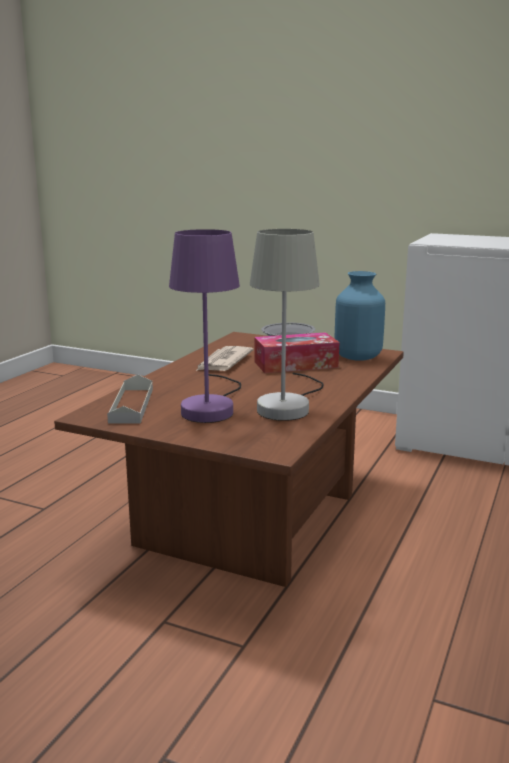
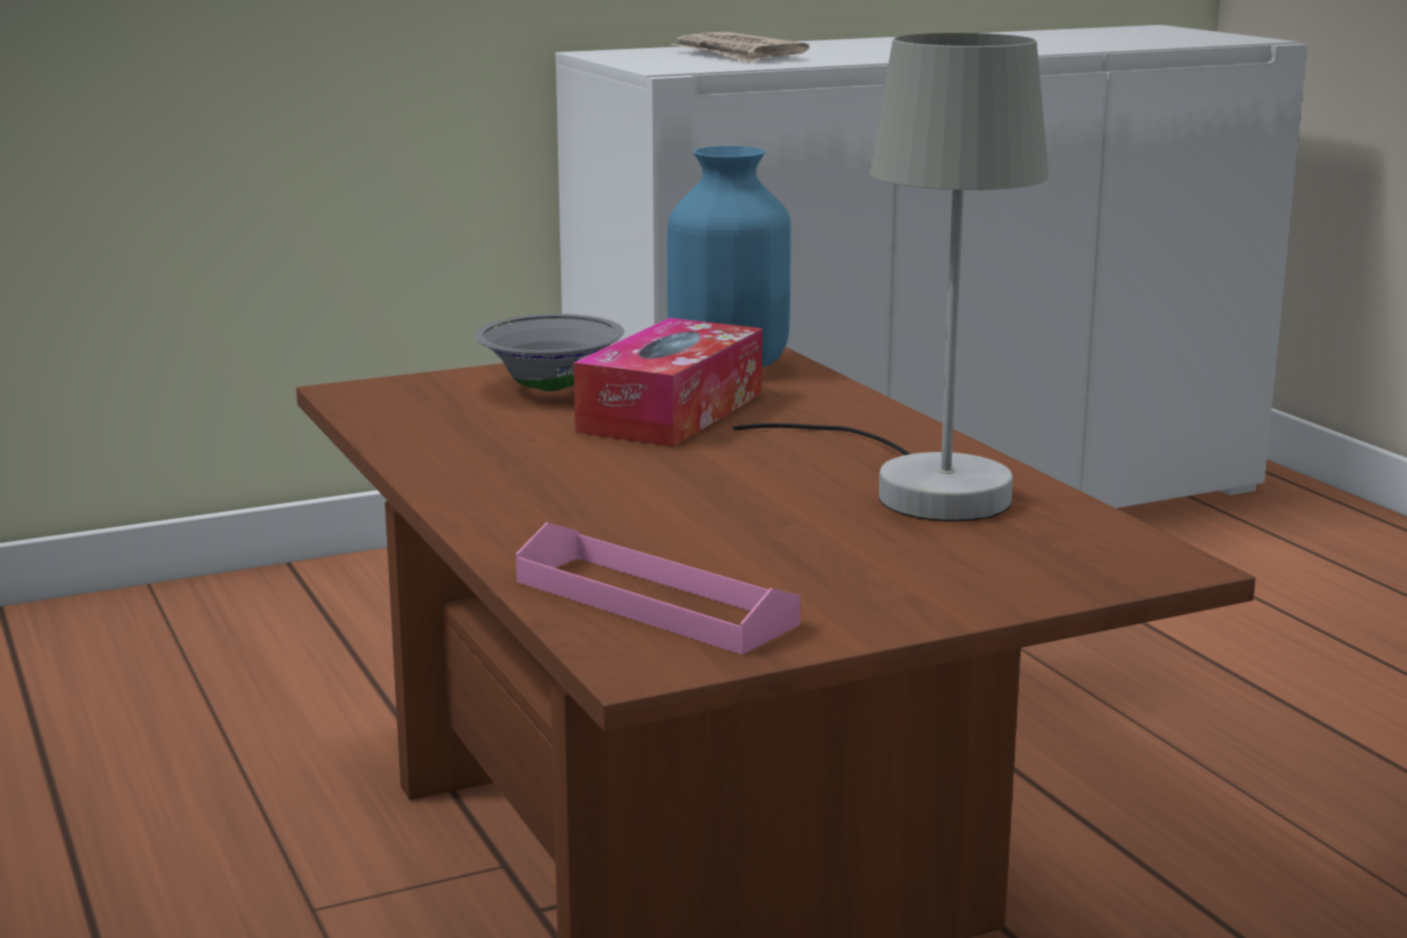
camera: 50 degrees left, 0 degrees up
(131, 405) = (654, 602): grey tray -> pink tray
(211, 407) = (813, 541): purple table lamp -> none
(223, 362) = (517, 453): newspaper -> newspaper (738, 55)

